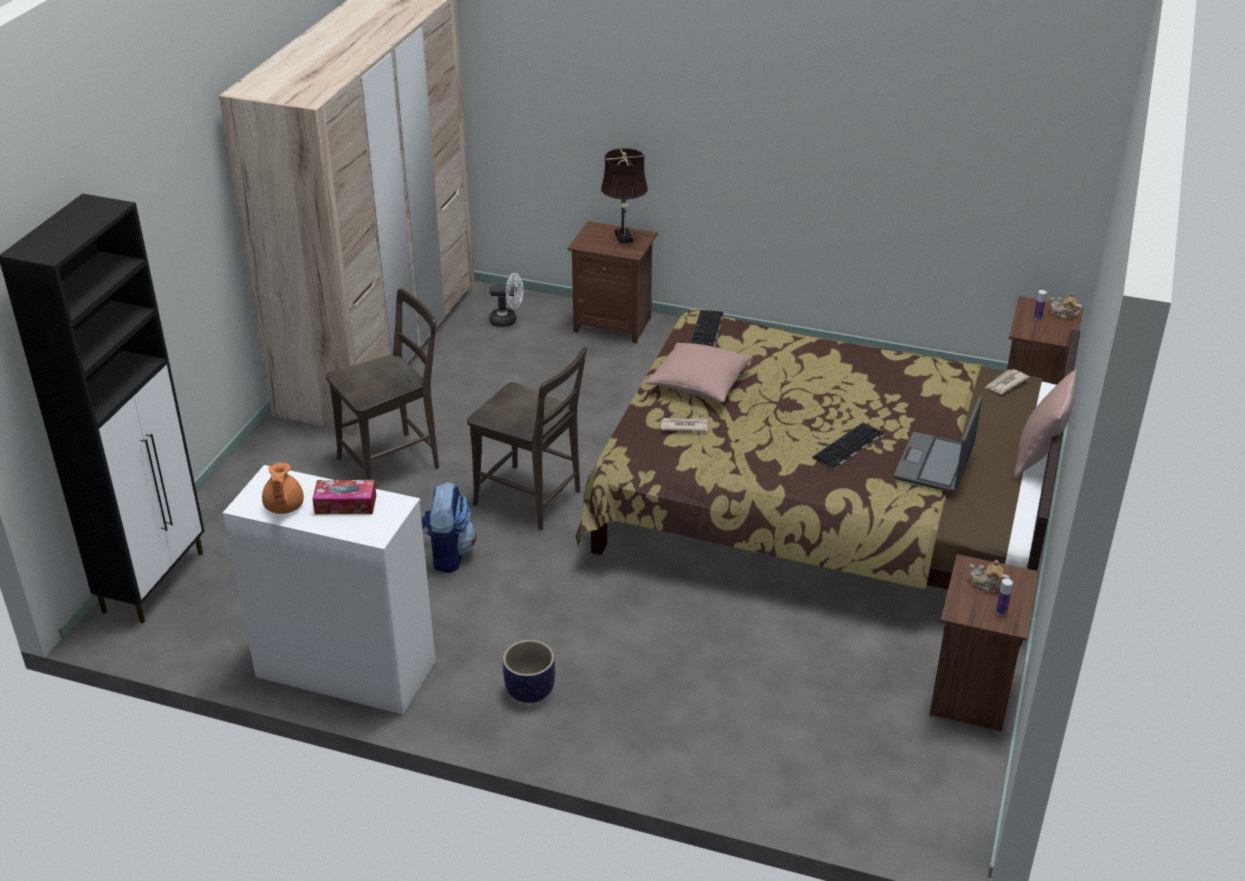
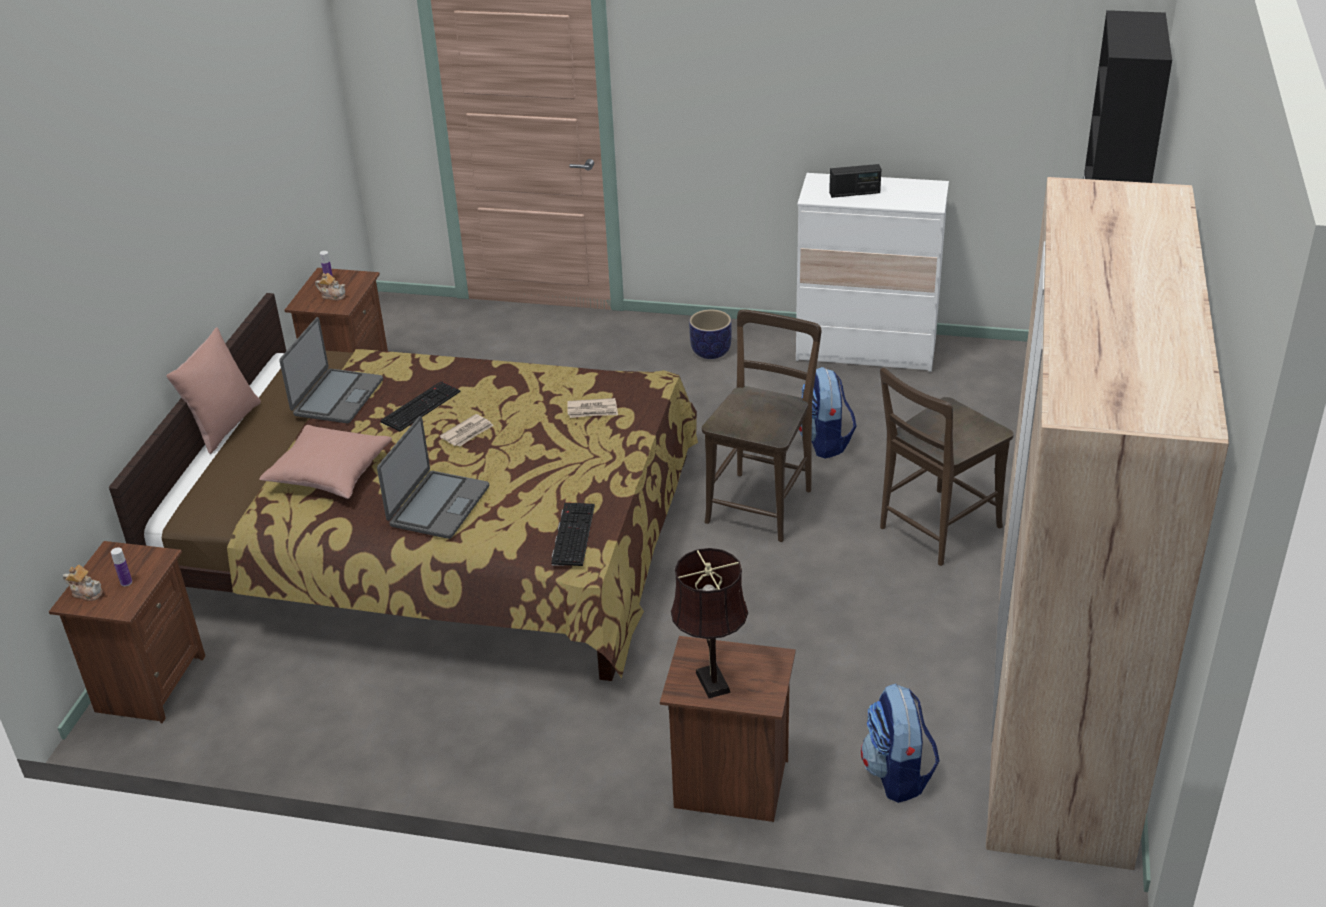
camera: 175 degrees right, 0 degrees up
(283, 507) = (903, 187): orange teapot -> none
(345, 504) = (854, 193): tissue box -> radio
(507, 320) = (897, 774): white fan -> backpack
(532, 500) = (762, 502): brown chair -> brown chair turned 90 degrees clockwise
(699, 383) = (578, 460): pink pillow -> pink pillow (329, 474)
(815, 359) = (438, 506): none -> laptop
(1005, 383) = (215, 507): newspaper -> newspaper (468, 433)

